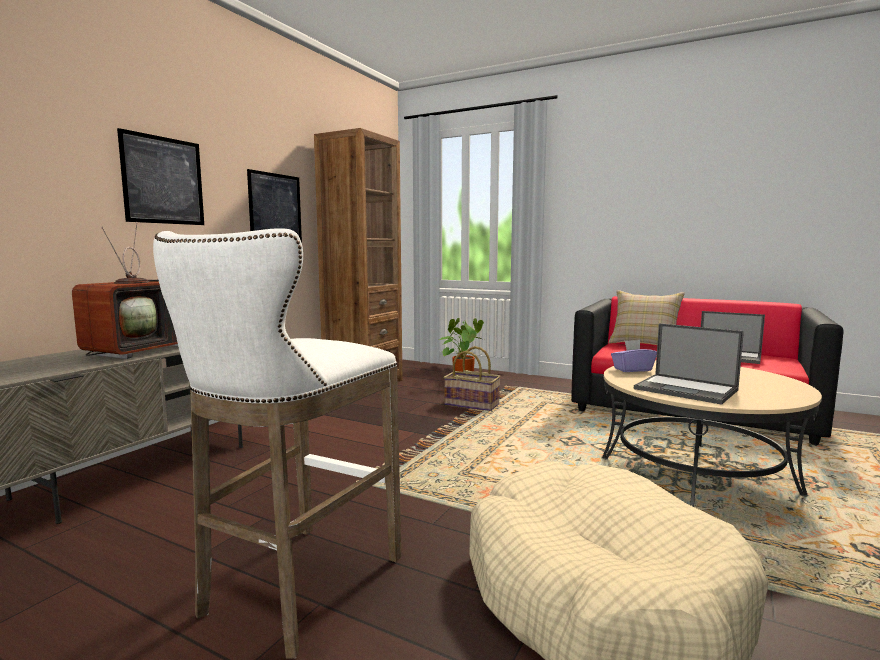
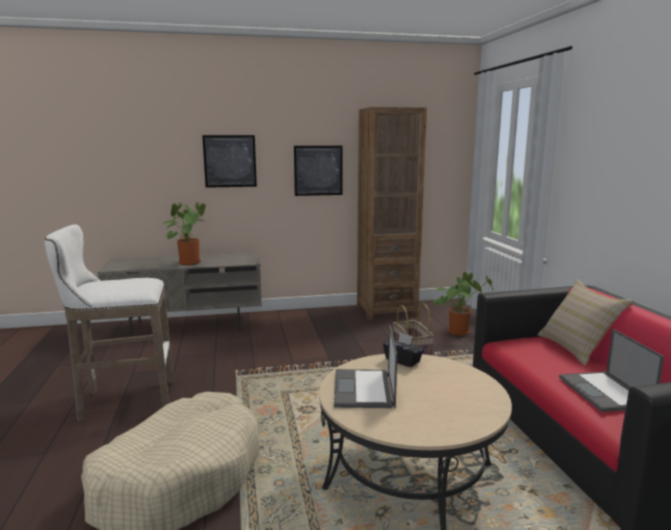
camera: 50 degrees right, 5 degrees up
(145, 350) = (188, 262): television -> potted plant
(632, 369) = (403, 361): purple tissue box -> black tissue box

